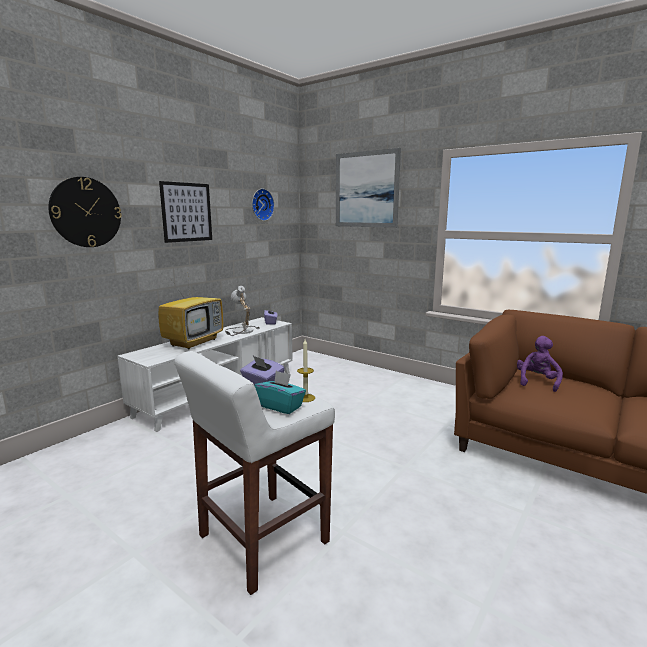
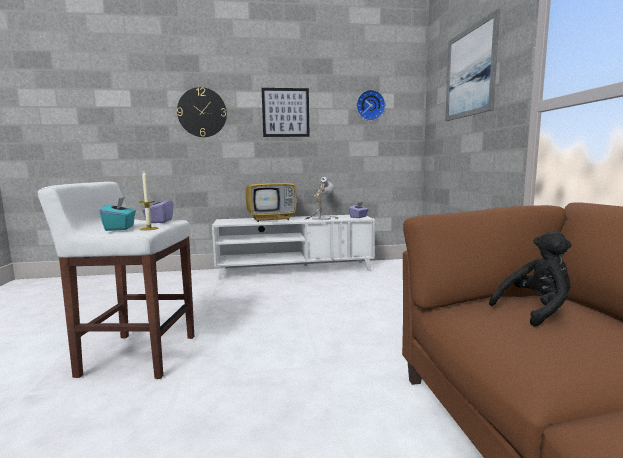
camera: 45 degrees right, 5 degrees down
(537, 382) = (535, 310): purple plush toy -> black plush toy

